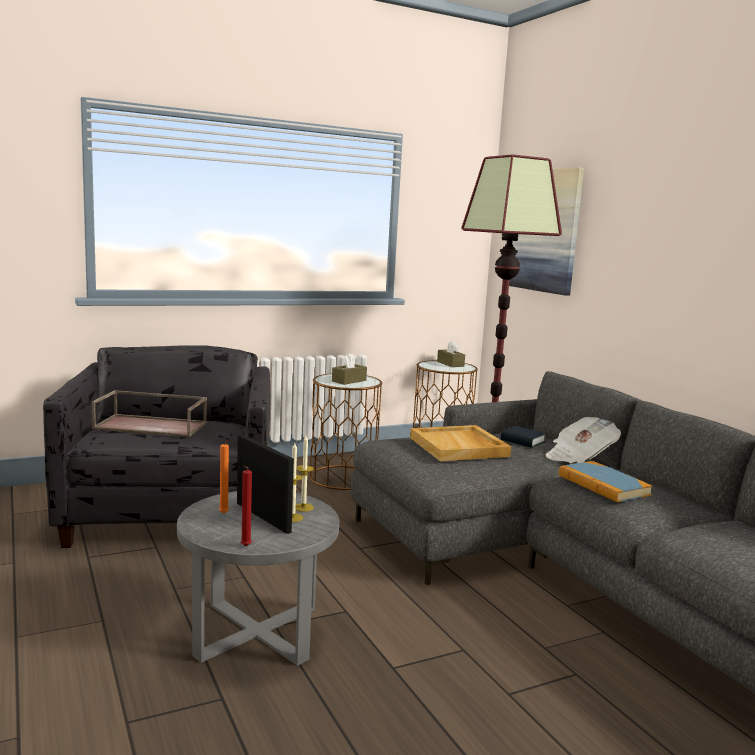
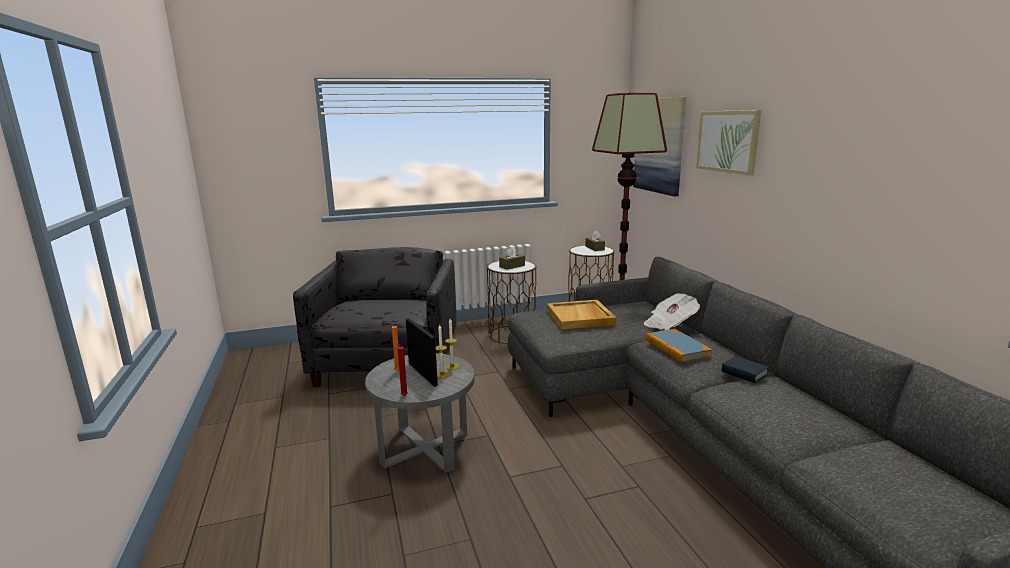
camera: 10 degrees right, 5 degrees up
(152, 426) = (368, 305): brown tray -> none
(522, 441) = (630, 311): book -> book (744, 373)
(644, 224) = (728, 141): none -> picture

